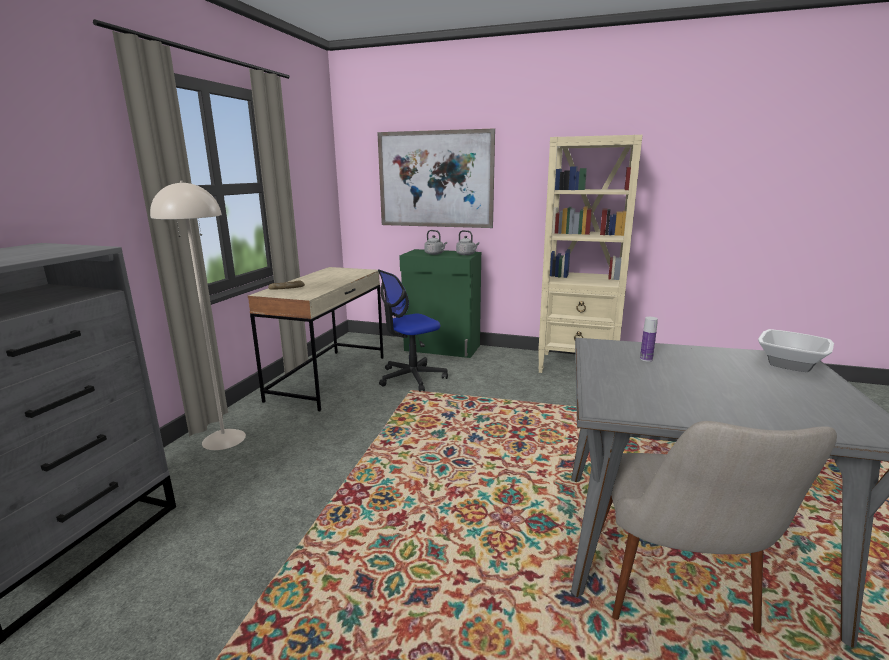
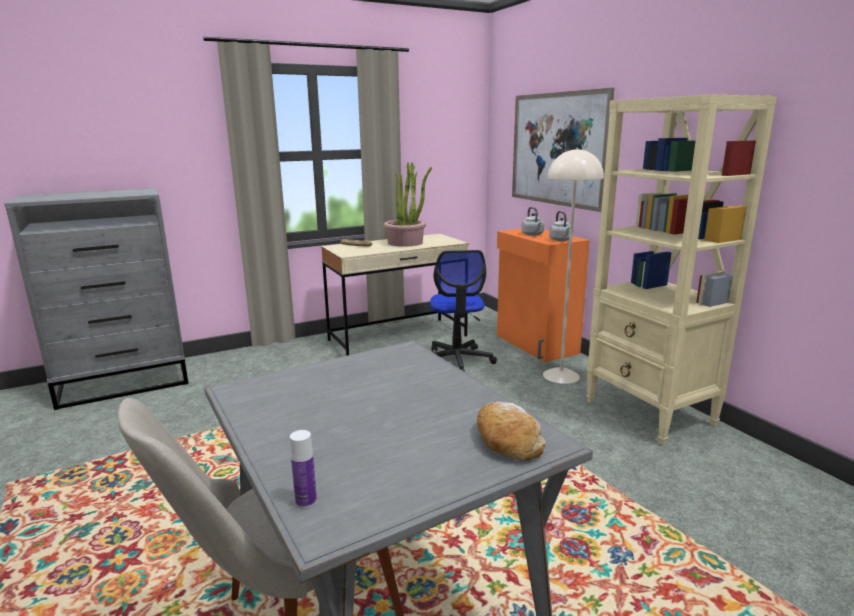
camera: 45 degrees right, 0 degrees up
(224, 439) = (269, 355): beige floor lamp -> beige floor lamp (561, 375)
(326, 278) = (405, 243): none -> potted plant
(411, 377) = (457, 360): office chair -> office chair turned 105 degrees counterclockwise
(442, 348) = (535, 344): green cabinet -> orange cabinet
(646, 359) = (393, 376): bottle -> bottle (306, 501)
(788, 364) = (507, 441): bowl -> bread

